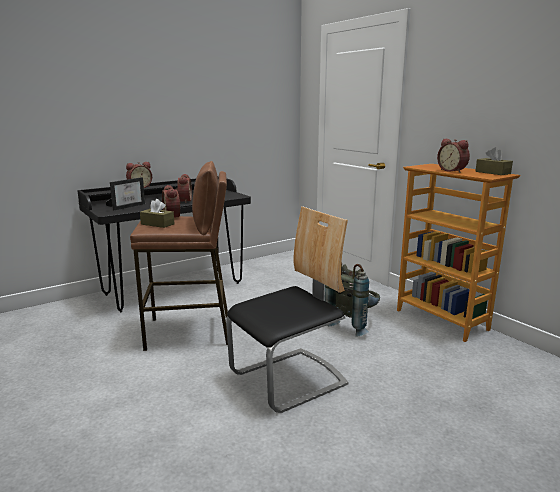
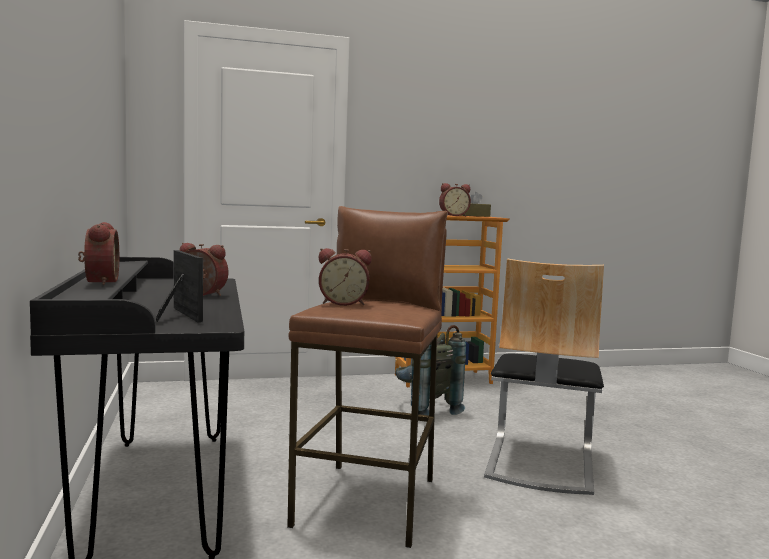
camera: 70 degrees left, 10 degrees down
(157, 224) = (384, 310): brown tissue box -> none
(289, 379) = (539, 463): chair -> chair turned 150 degrees counterclockwise

